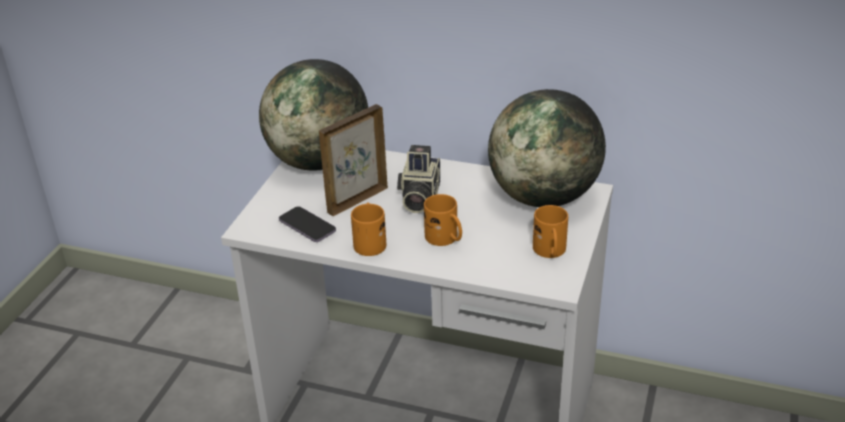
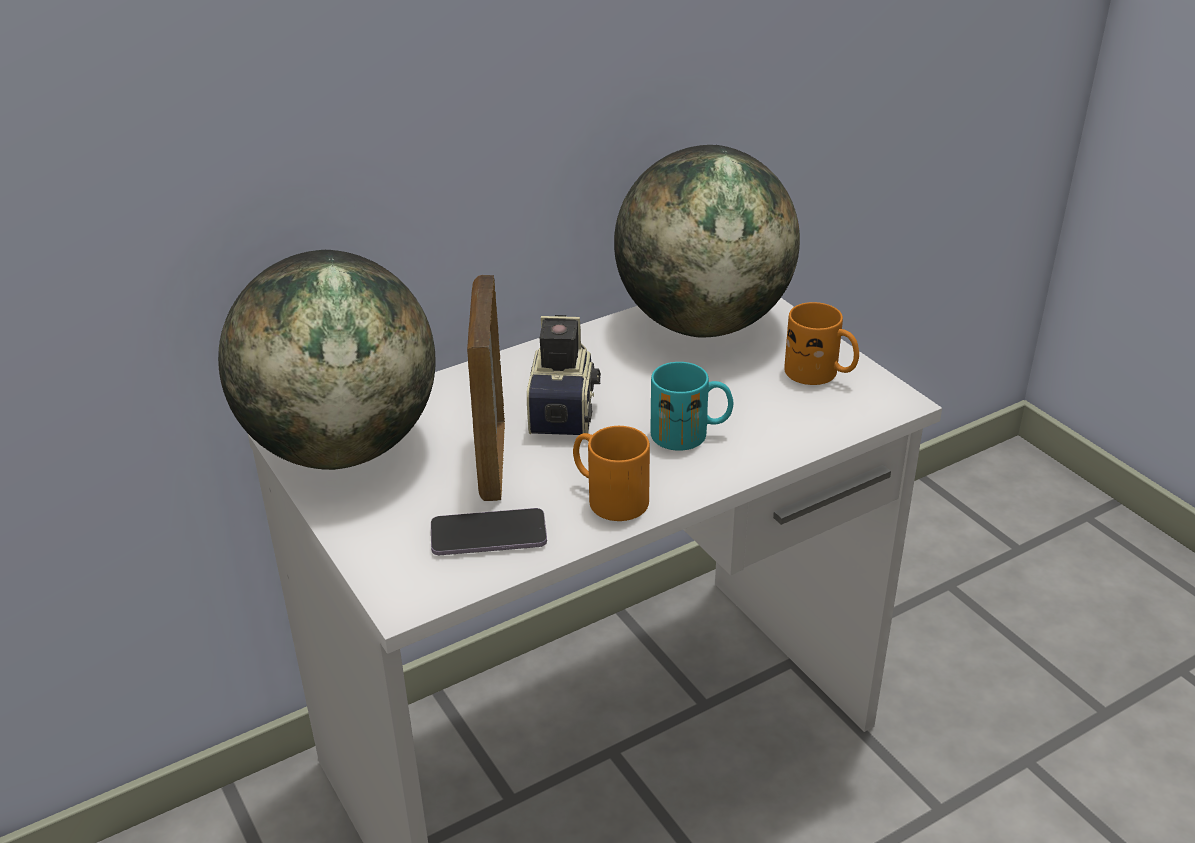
camera: 50 degrees left, 0 degrees up
(418, 197) = (565, 408): camera -> camera turned 135 degrees counterclockwise
(446, 239) = (690, 433): orange mug -> turquoise mug

